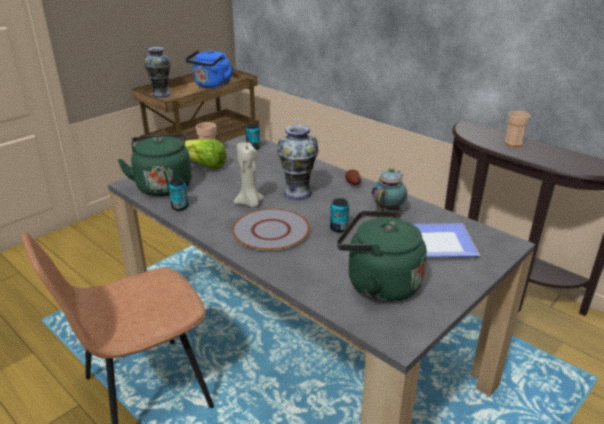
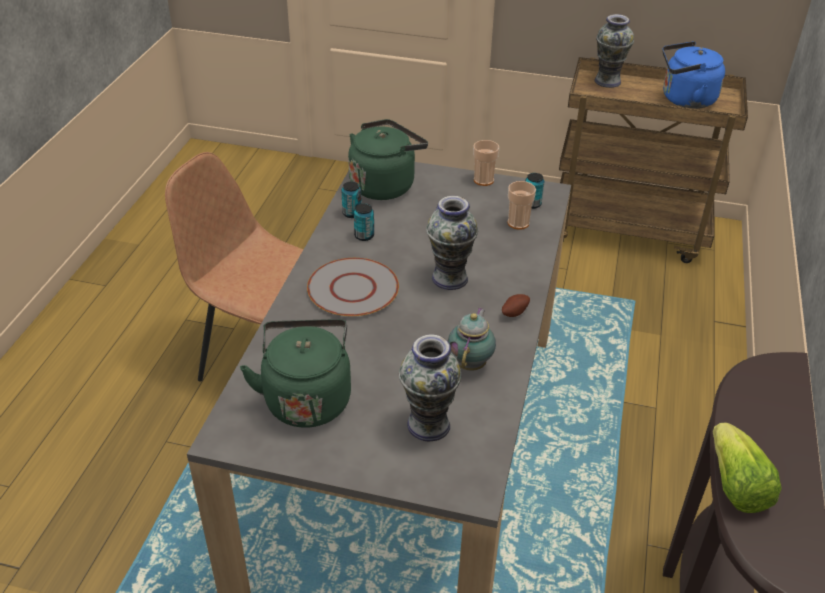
camera: 60 degrees right, 10 degrees up
(204, 166) = (450, 190): lettuce -> lettuce (735, 485)
(250, 203) = (397, 254): beige candle -> none
(338, 228) = (397, 335): can -> can (364, 236)
(388, 210) = (471, 363): teapot -> teapot turned 75 degrees counterclockwise
(438, 242) = (429, 424): plate -> vase
(513, 143) = (771, 432): cup -> cup (518, 223)

